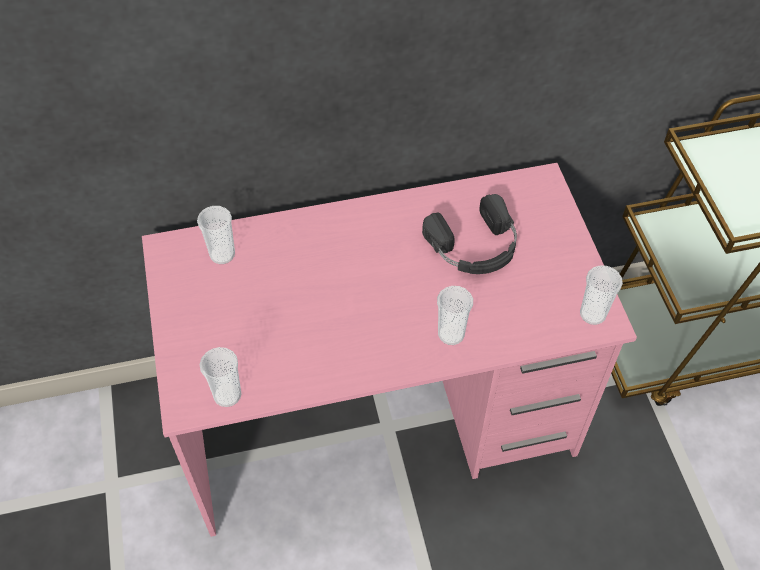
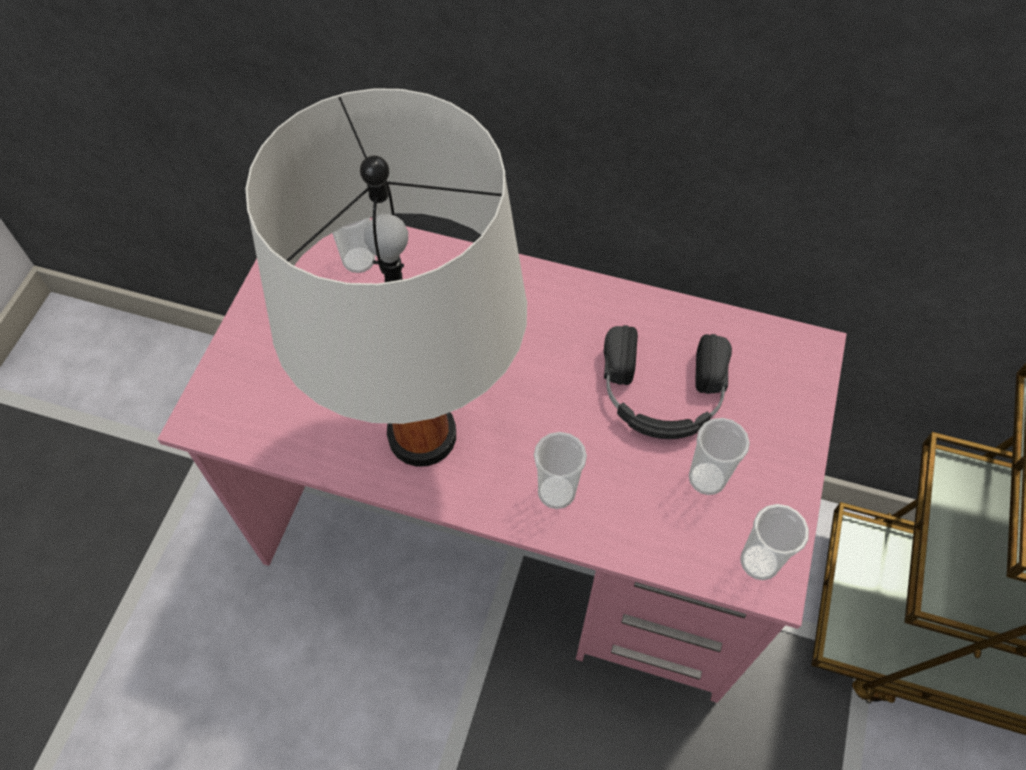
camera: 30 degrees right, 5 degrees up
(227, 395) = (252, 430): cup -> cup (707, 478)
(344, 343) = (421, 436): none -> white table lamp

